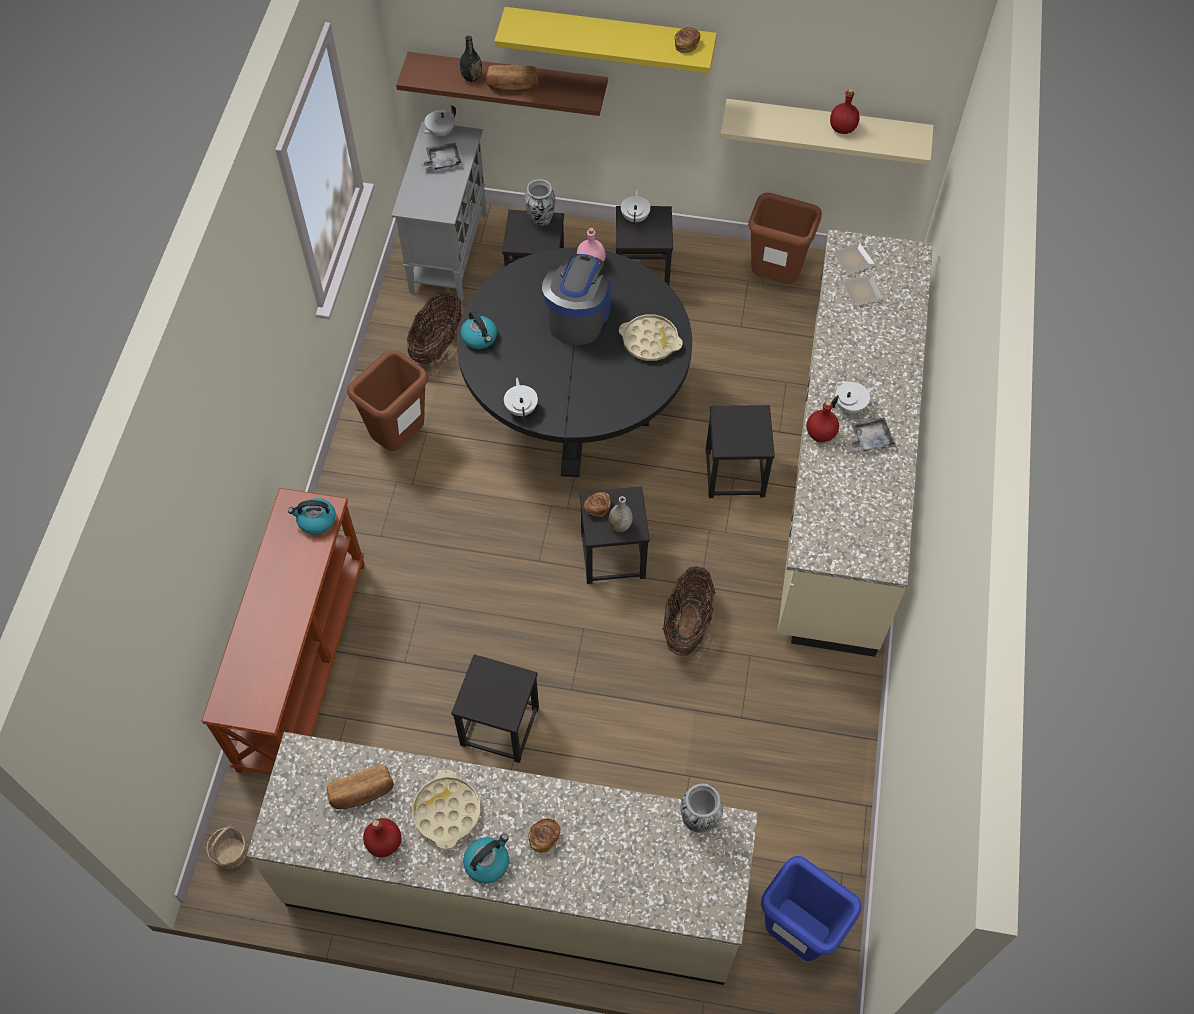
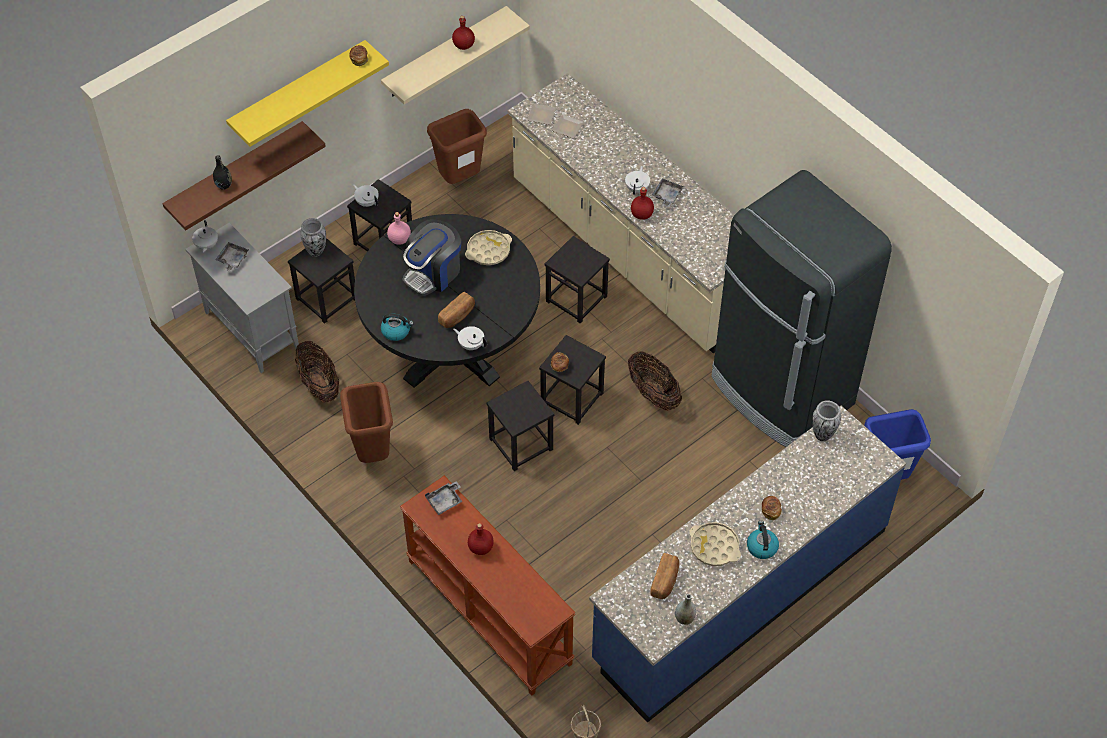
camera: 50 degrees left, 5 degrees down
(316, 521) = (445, 501): kettle -> grey tray
(383, 843) = (706, 589): red bottle -> red bottle (480, 548)
(499, 726) = (631, 534): black stool -> black stool (521, 444)
(512, 87) = (256, 170): bread -> bread (457, 316)
(513, 887) = (740, 594): beige counter -> blue counter
(578, 317) = (433, 273): coffee machine -> coffee machine turned 105 degrees counterclockwise
(620, 525) = (582, 363): grey vase -> grey vase (684, 618)
(805, 745) = (781, 392): none -> black fridge

